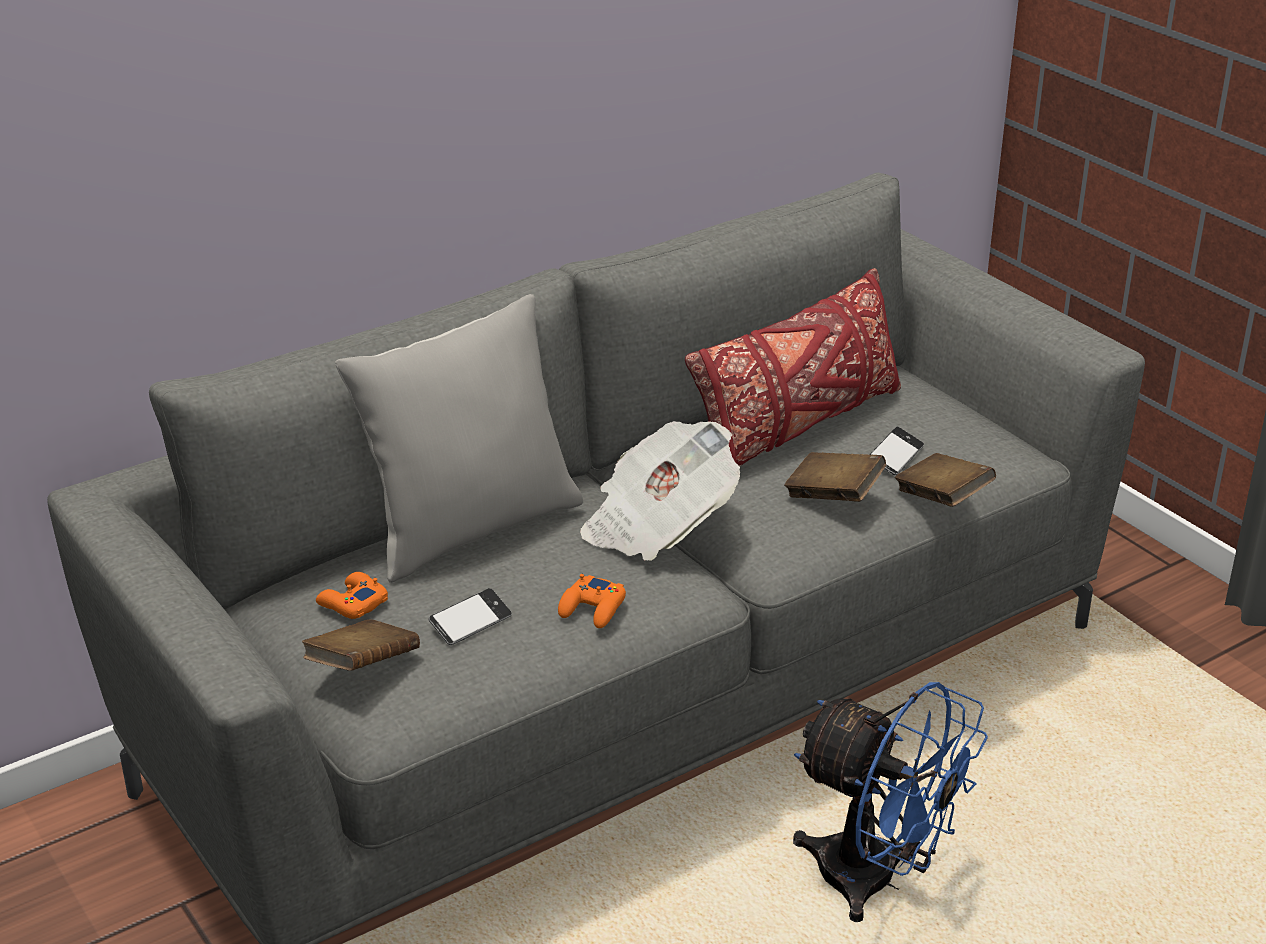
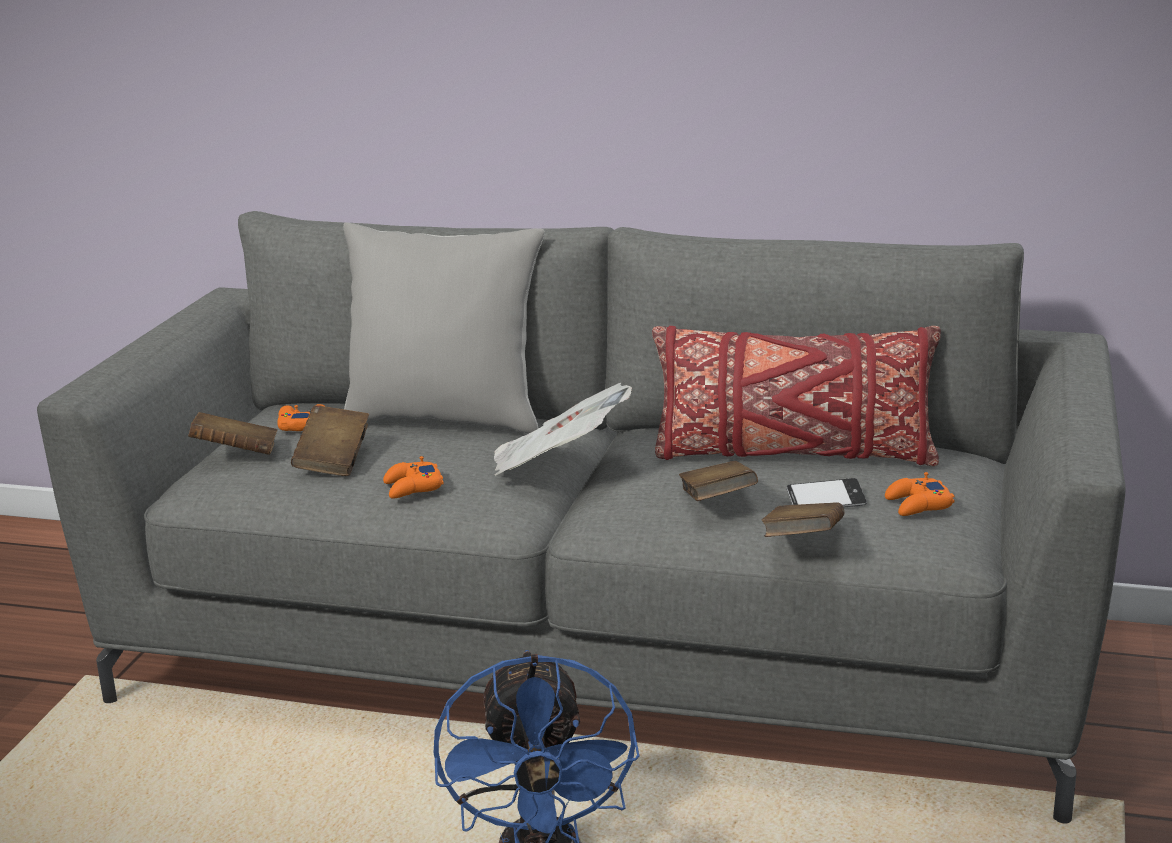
camera: 50 degrees right, 10 degrees down
(470, 622) = (333, 461): phone -> brown book
(949, 428) = (918, 505): none -> orange game controller

